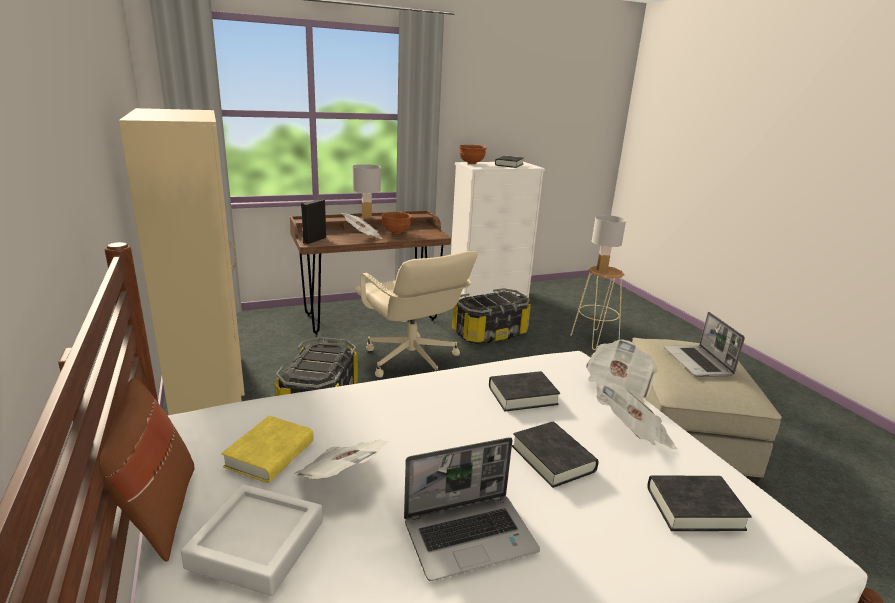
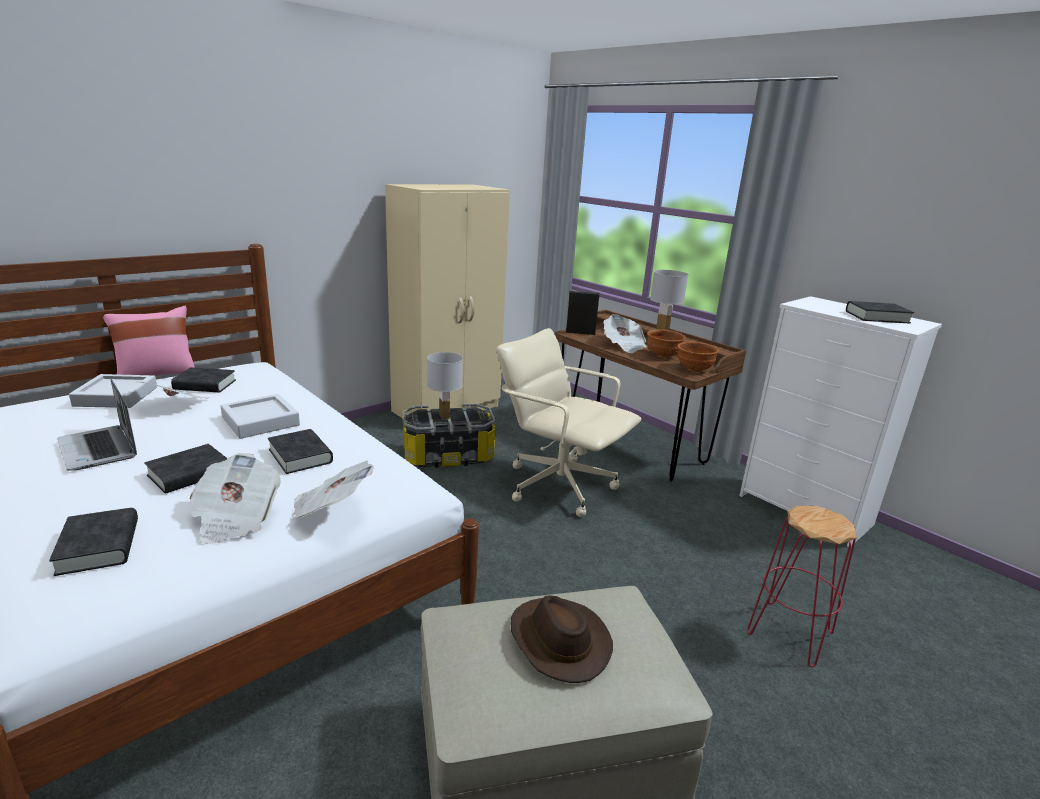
camera: 70 degrees right, 0 degrees up
(156, 513) = (156, 375): brown pillow -> pink pillow
(270, 454) = (205, 385): yellow book -> black book
(411, 360) = (559, 485): beige office chair -> beige office chair turned 90 degrees clockwise
(428, 414) = (260, 421): none -> grey tray
(471, 163) = (822, 302): brown bowl -> brown bowl (693, 369)
(489, 333) = (686, 526): storage box -> none
(594, 339) = (789, 632): beige stool -> red stool
(602, 270) = (814, 516): white table lamp -> white table lamp (444, 417)
(698, 362) = (557, 641): laptop -> brown hat

